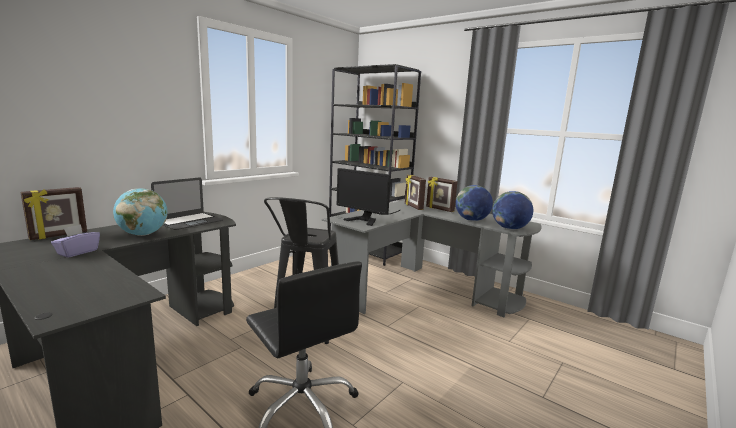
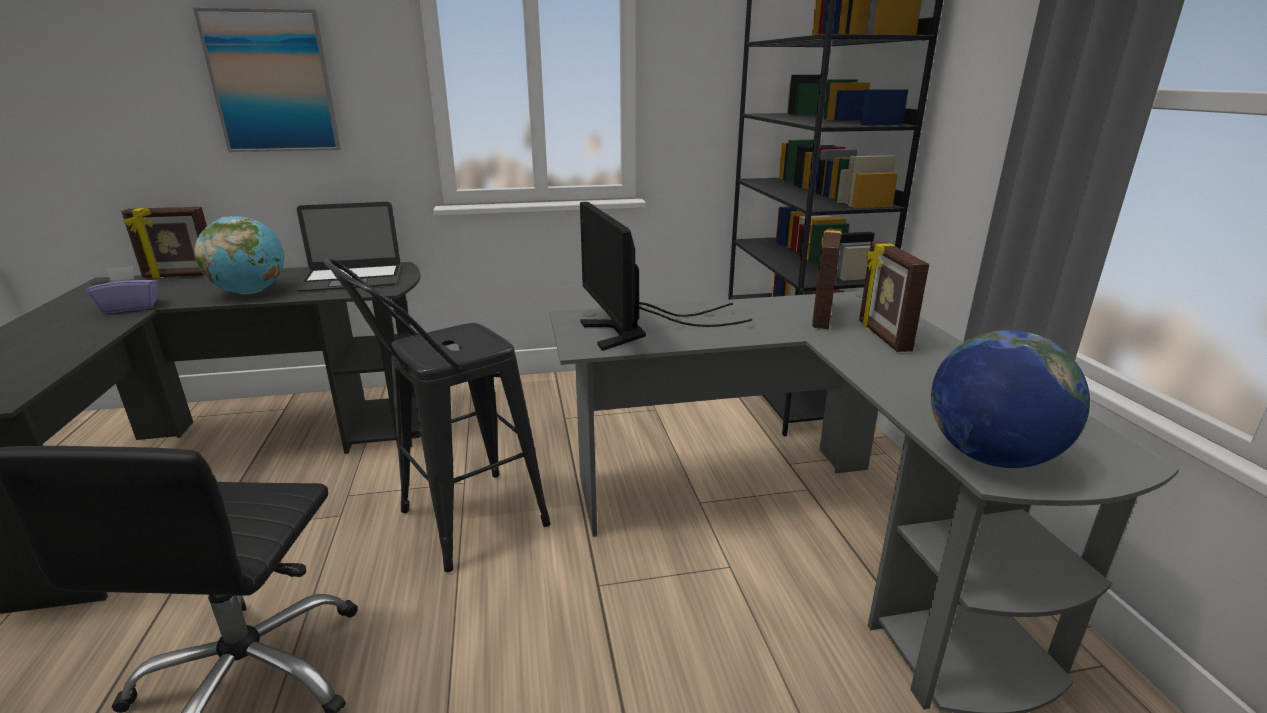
camera: 40 degrees right, 10 degrees up
(114, 110) = (272, 82): none -> picture
(471, 220) = (911, 392): globe -> none

